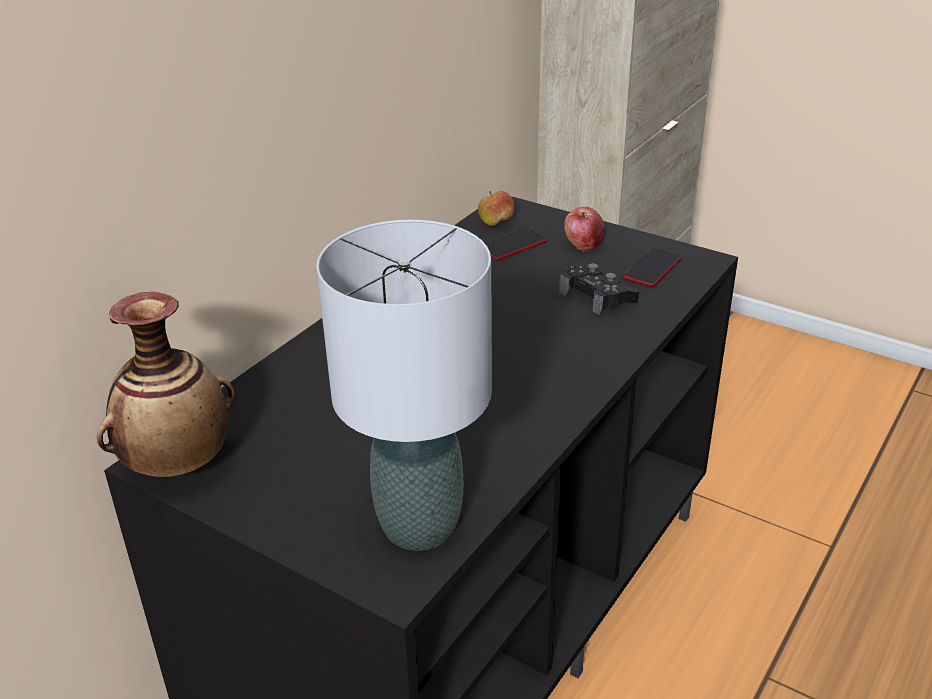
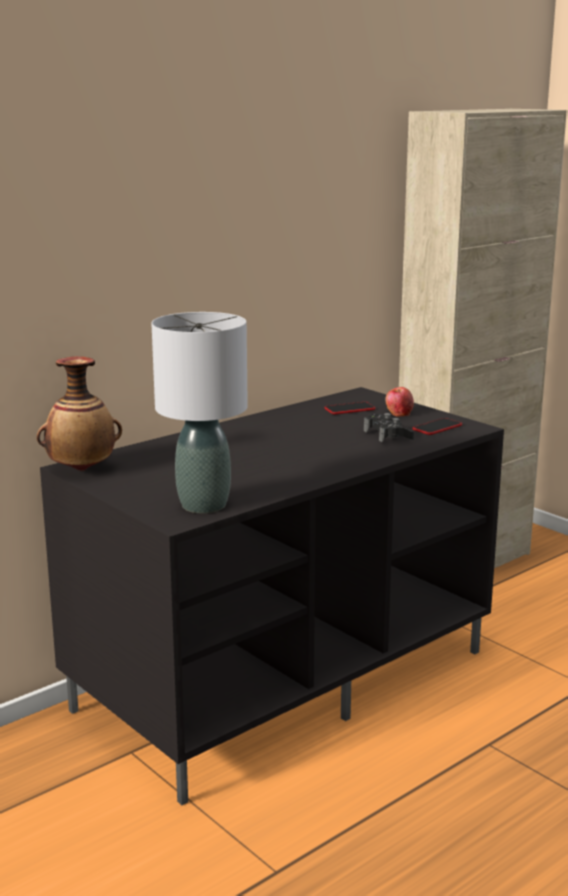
camera: 15 degrees right, 15 degrees down
(496, 223) = (346, 399): apple -> none

